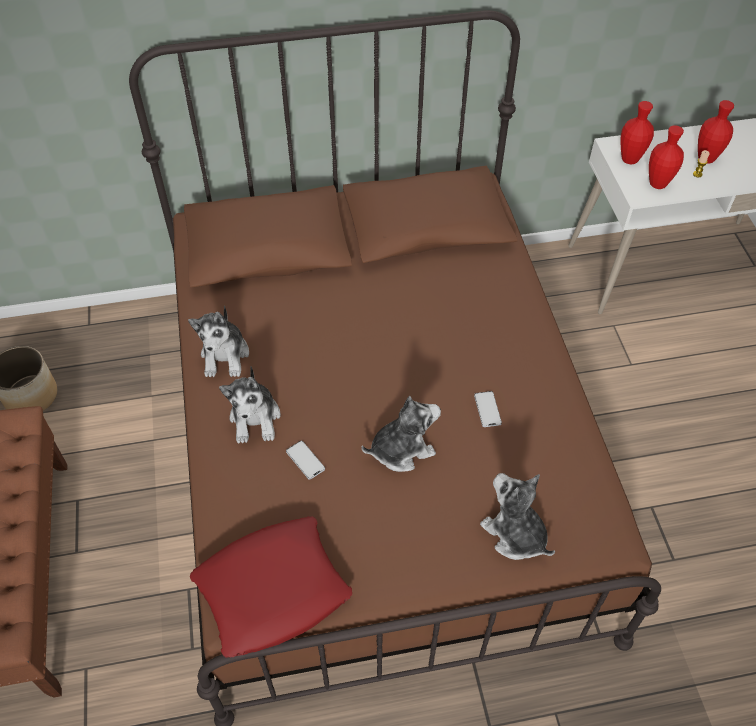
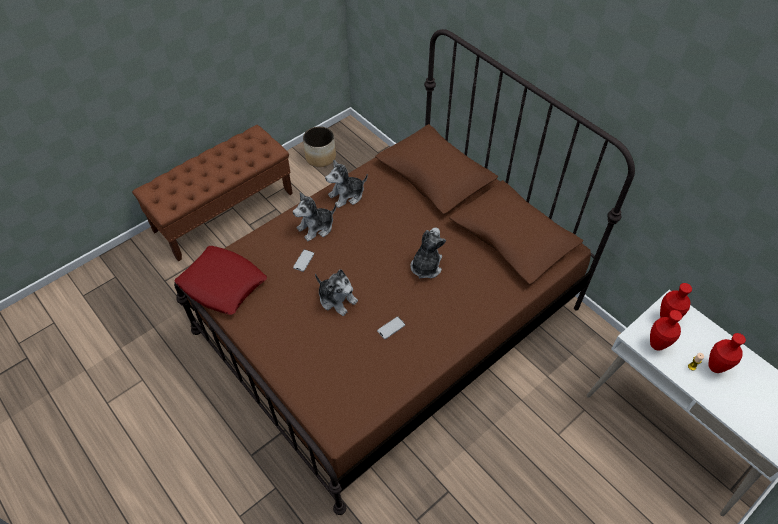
camera: 60 degrees right, 0 degrees up
(515, 534) = (313, 376): plush toy -> plush toy (426, 266)

